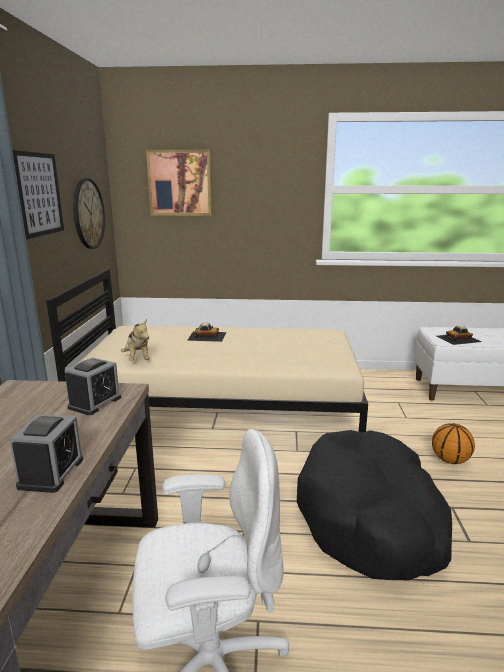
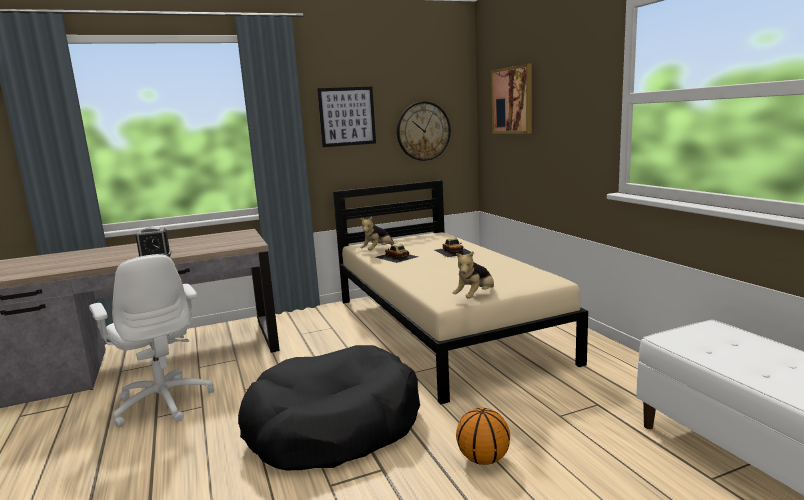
camera: 65 degrees right, 5 degrees down
(95, 402) = (233, 244): alarm clock -> none
(342, 358) = (475, 297): none -> plush toy
(458, 338) = (706, 346): toy car -> toy car (396, 257)

